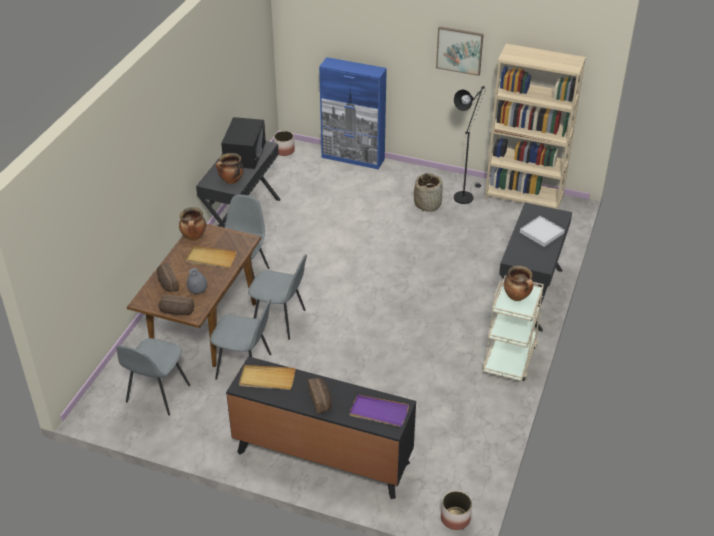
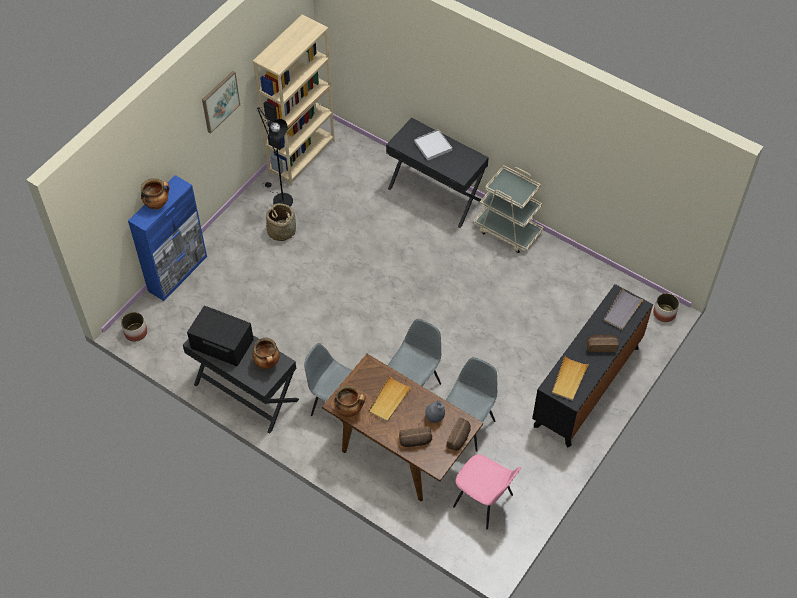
camera: 75 degrees left, 15 degrees up
(157, 395) = (484, 502): grey chair -> pink chair
(378, 412) = (622, 310): purple tray -> grey tray
(517, 297) = (510, 187): cooking pot -> cooking pot (157, 204)

